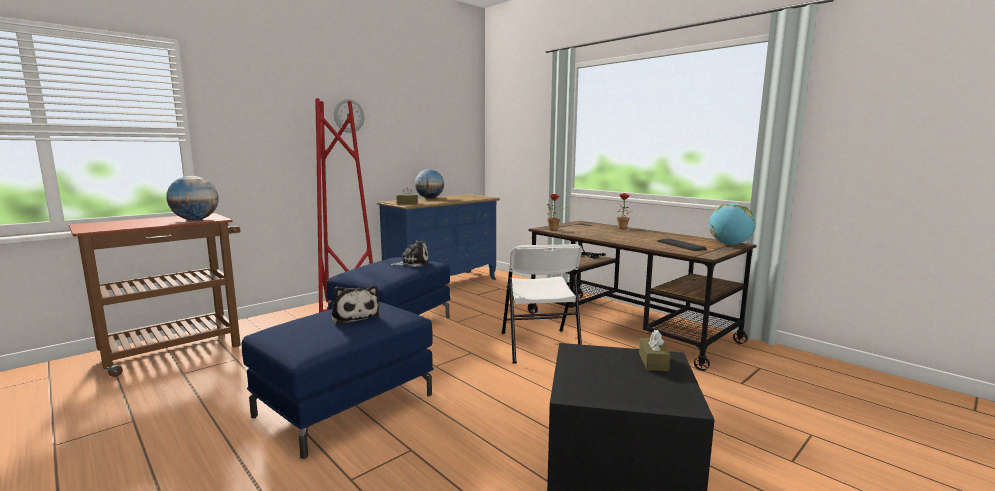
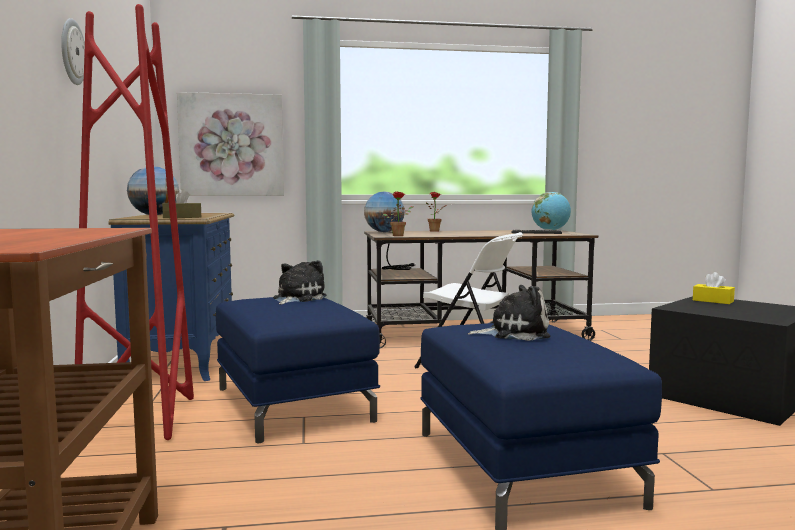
camera: 55 degrees left, 5 degrees down
(195, 220) = (85, 230): globe -> globe (384, 232)
(518, 149) = (232, 145): none -> picture
(653, 362) = (713, 301): brown tissue box -> yellow tissue box

